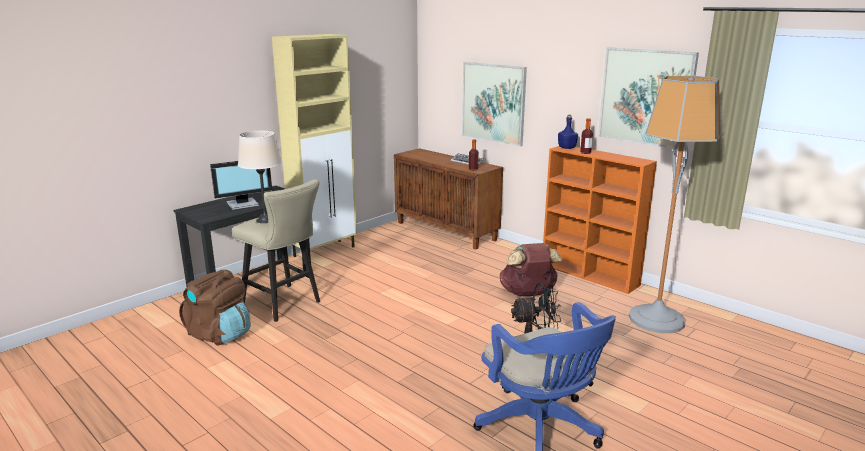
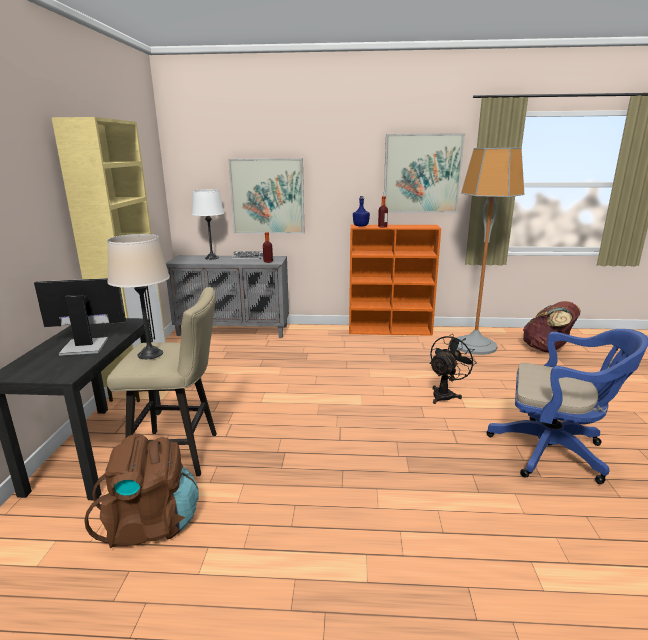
camera: 40 degrees left, 0 degrees up
(243, 204) = (84, 346): monitor -> monitor turned 120 degrees counterclockwise
(437, 156) = (211, 258): none -> white table lamp
(446, 231) = (234, 330): brown cabinet -> grey cabinet
(528, 294) = (376, 358): brown backpack -> brown backpack (547, 349)

